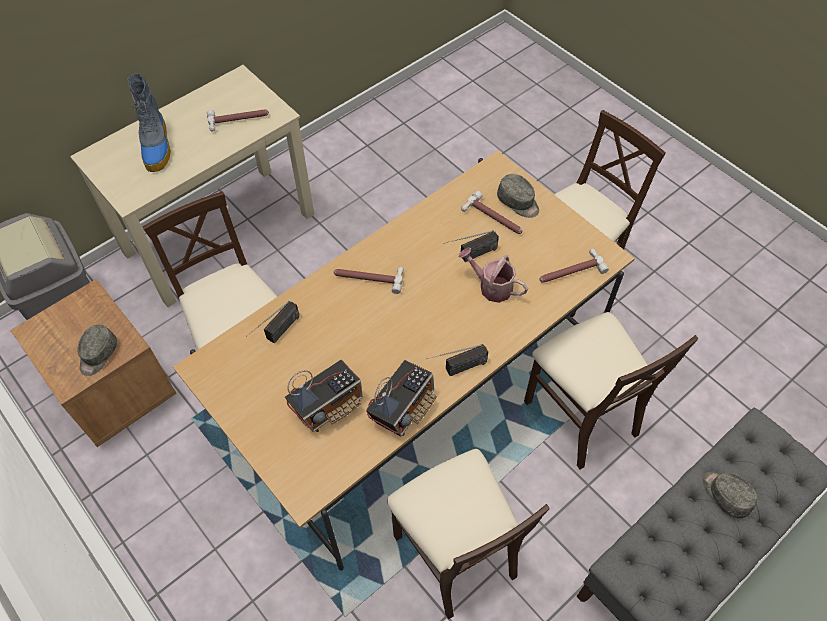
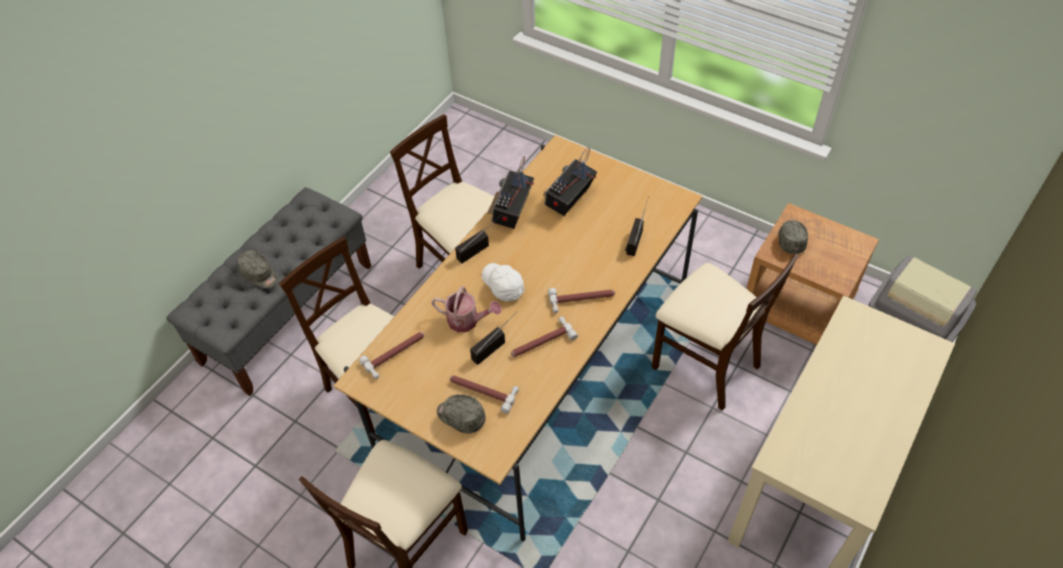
camera: 165 degrees right, 5 degrees down
(156, 146) = (878, 379): boot -> none
(239, 120) = (816, 438): hammer -> hammer (541, 342)
(444, 315) = (503, 285): none -> white cap

